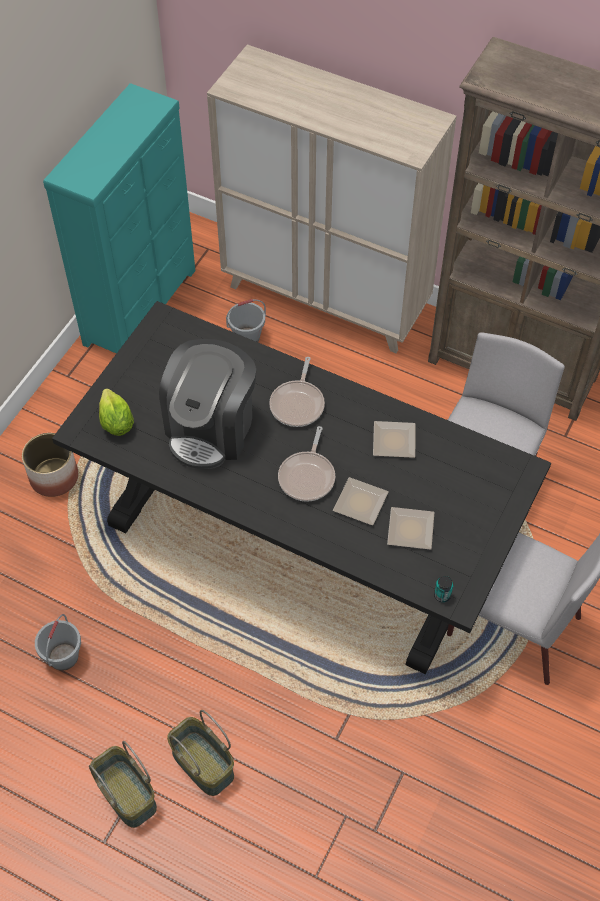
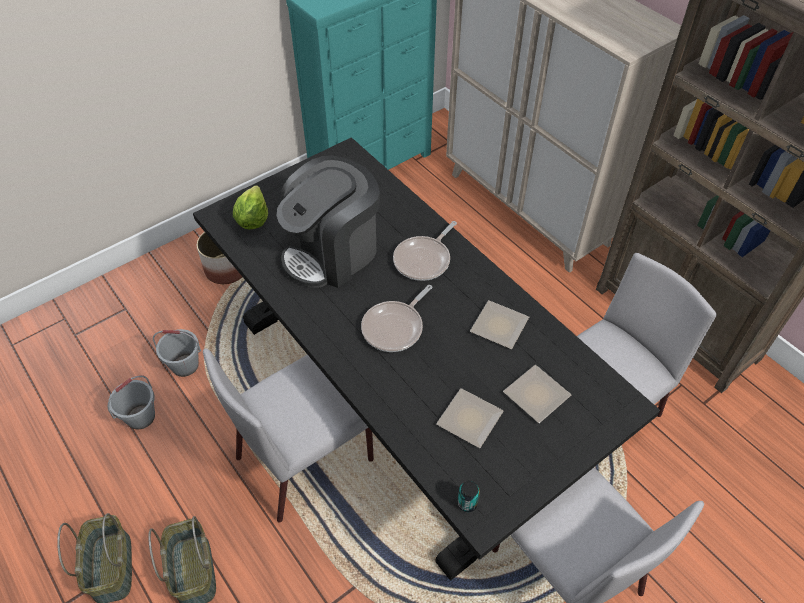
camera: 25 degrees right, 5 degrees down
(245, 626) = (307, 457): none -> grey chair
(247, 337) = (445, 216): grey bucket -> grey bucket (185, 365)
(359, 501) = (432, 370): plate -> plate (536, 393)

